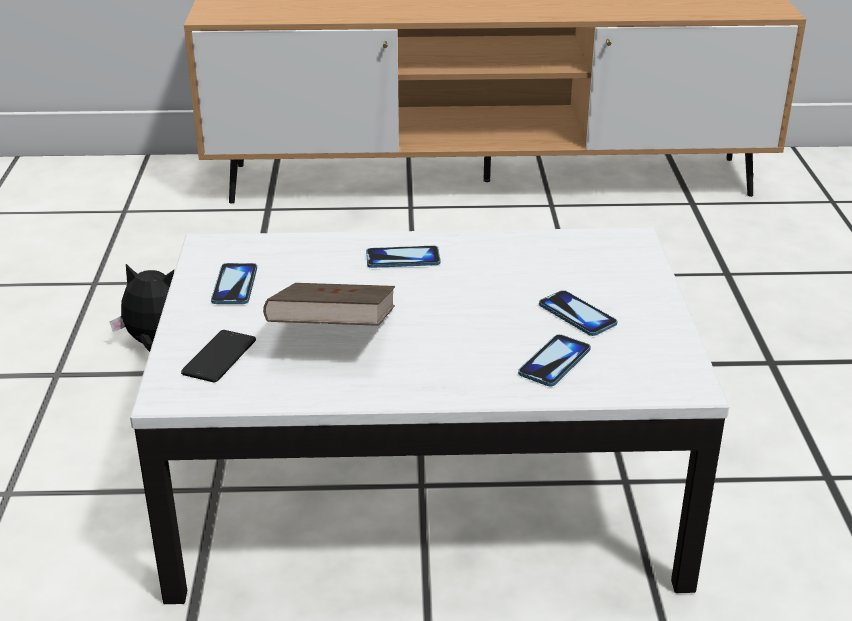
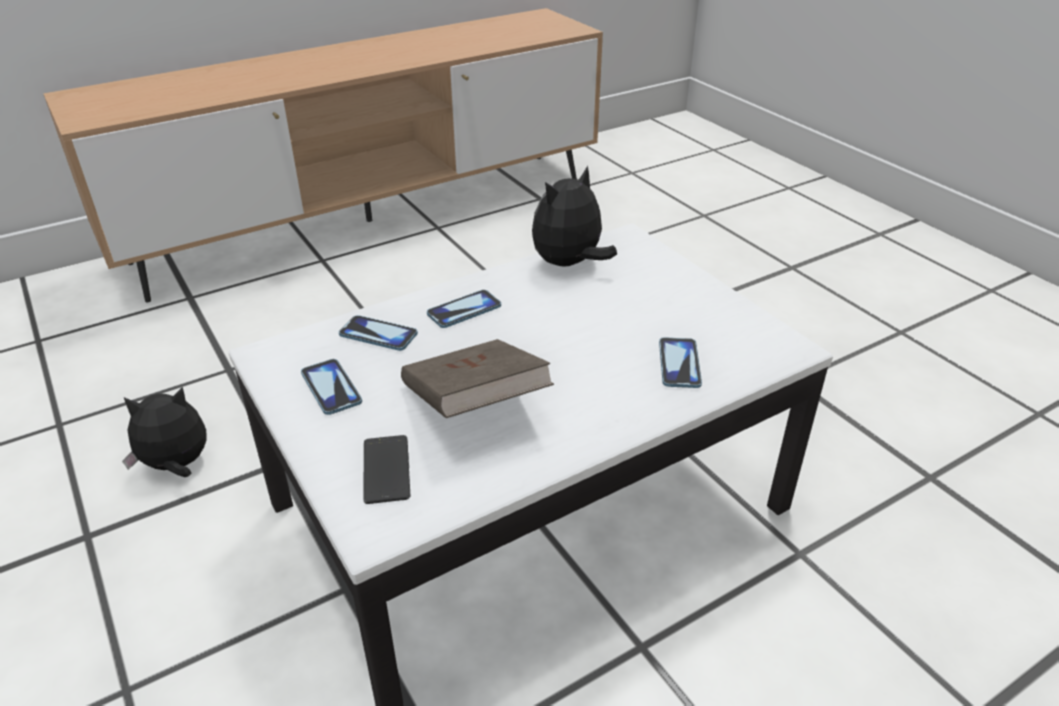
camera: 30 degrees left, 5 degrees up
(544, 247) = (569, 264): none -> plush toy
(577, 315) = (653, 316): phone -> phone (378, 335)

